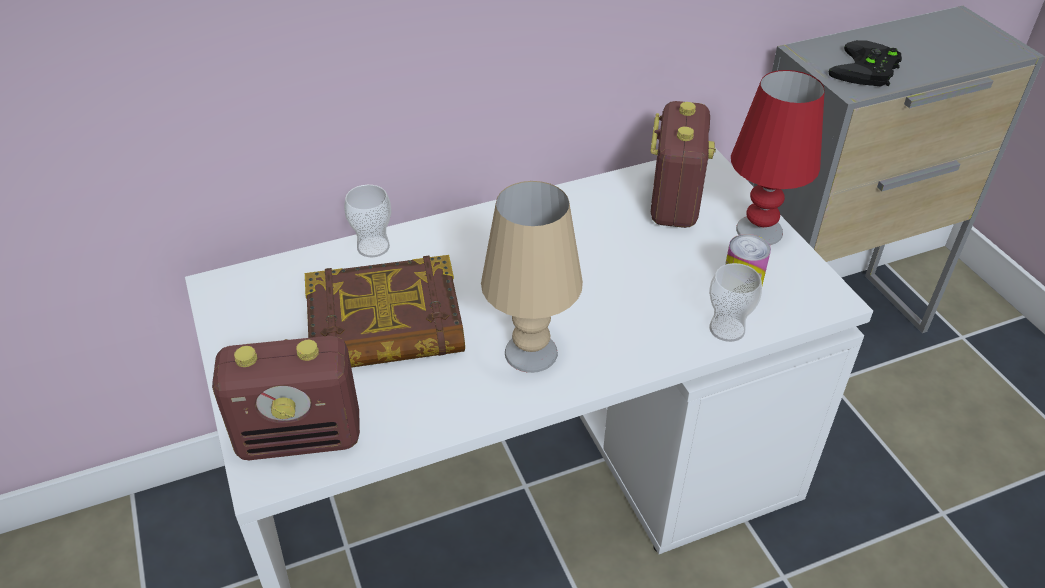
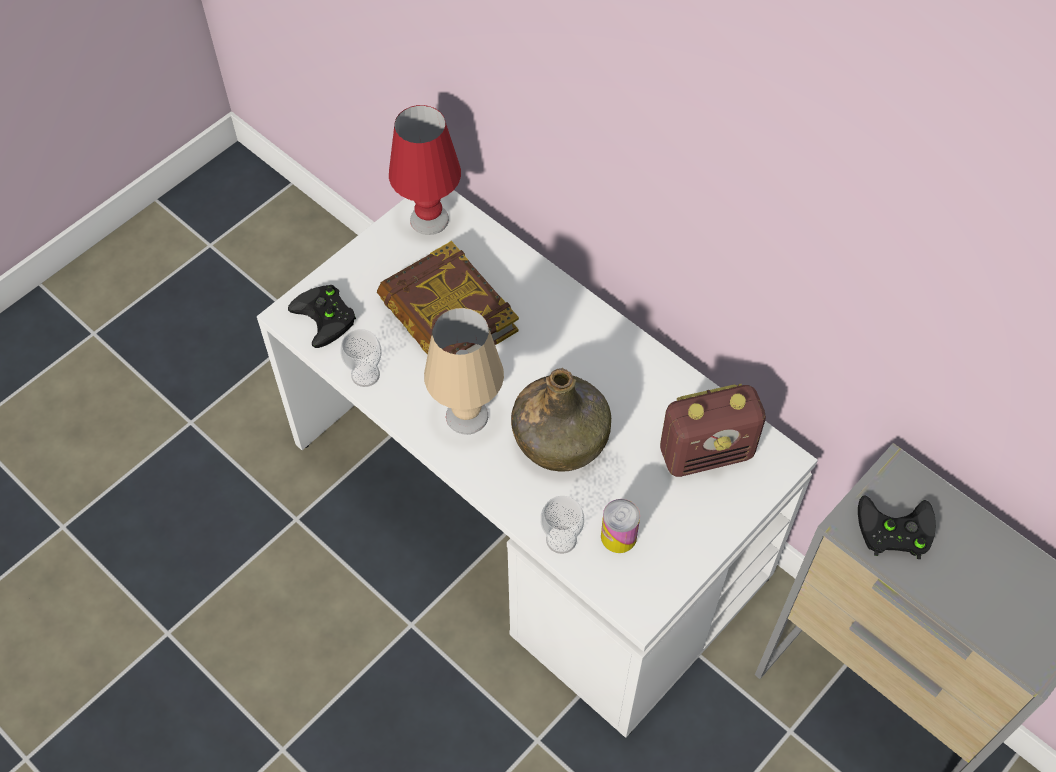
camera: 65 degrees right, 15 degrees up
(301, 437) = (327, 318): radio -> black game controller
(373, 247) = (525, 267): cup -> cup (365, 374)
(603, 290) = (561, 438): none -> green bottle
(758, 230) = (704, 531): red table lamp -> red table lamp (429, 219)

